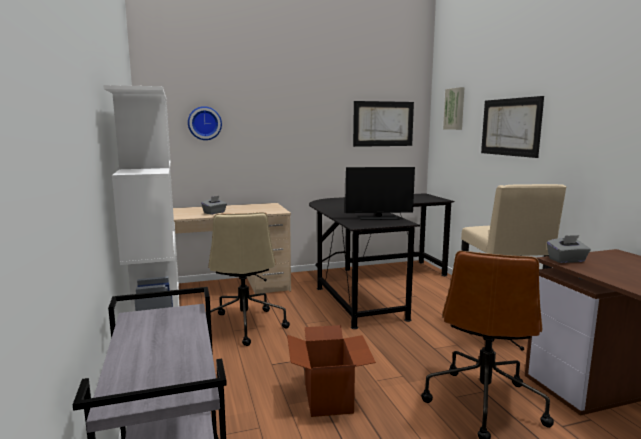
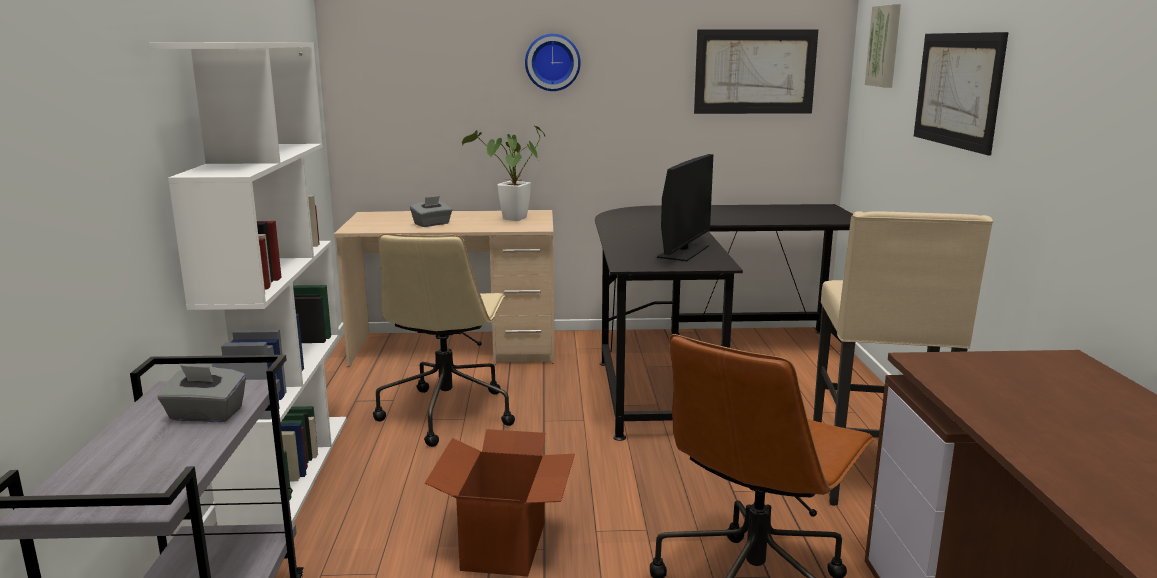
camera: 15 degrees right, 5 degrees up
(204, 123) = (430, 71): wall clock -> wall clock (552, 62)
(260, 208) = (511, 220): none -> potted plant
(378, 218) = (683, 251): monitor -> monitor turned 75 degrees counterclockwise
(567, 260) = (940, 364): grey tissue box -> grey tissue box (206, 415)

